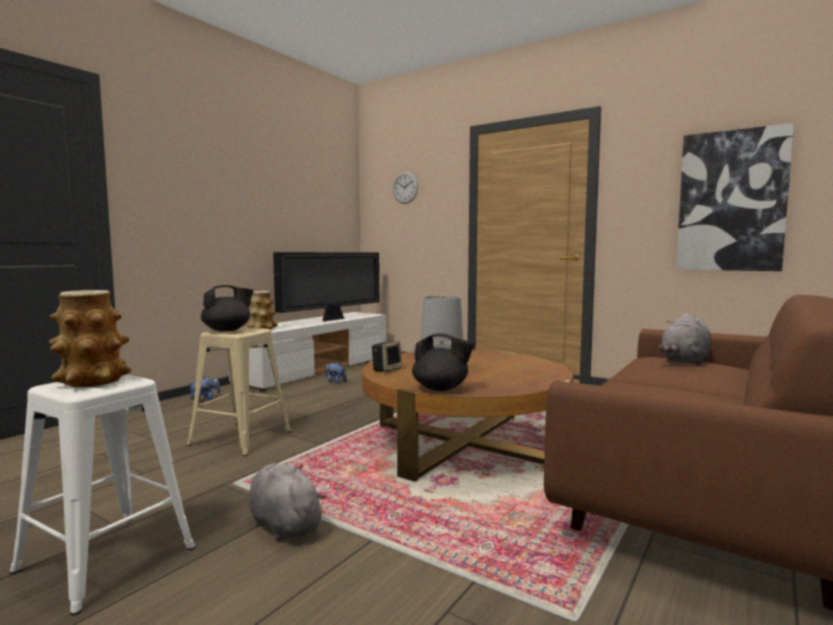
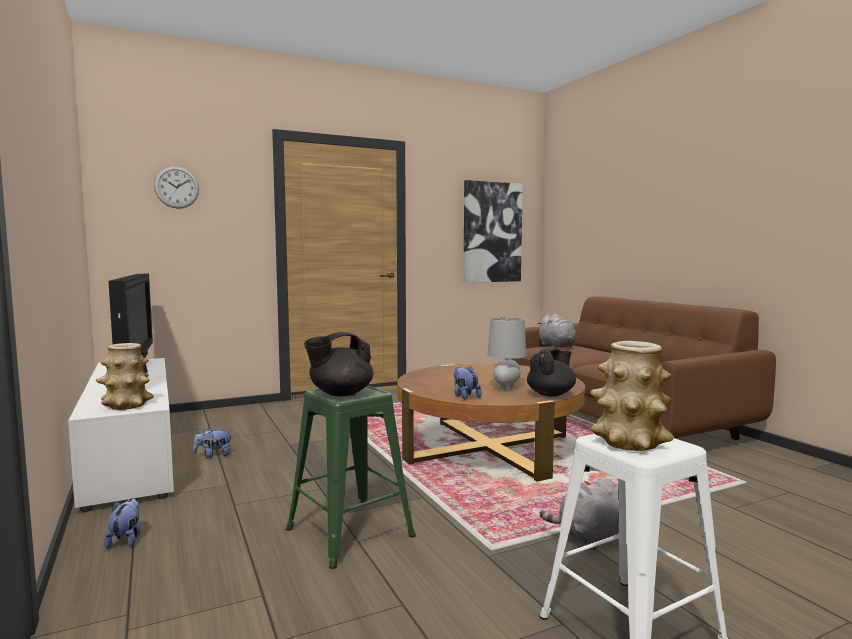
camera: 60 degrees left, 0 degrees up
(227, 330) = (340, 393): black teapot -> black teapot turned 120 degrees counterclockwise
(240, 437) = (348, 532): beige stool -> green stool
(386, 369) = (465, 396): speaker -> plush toy

